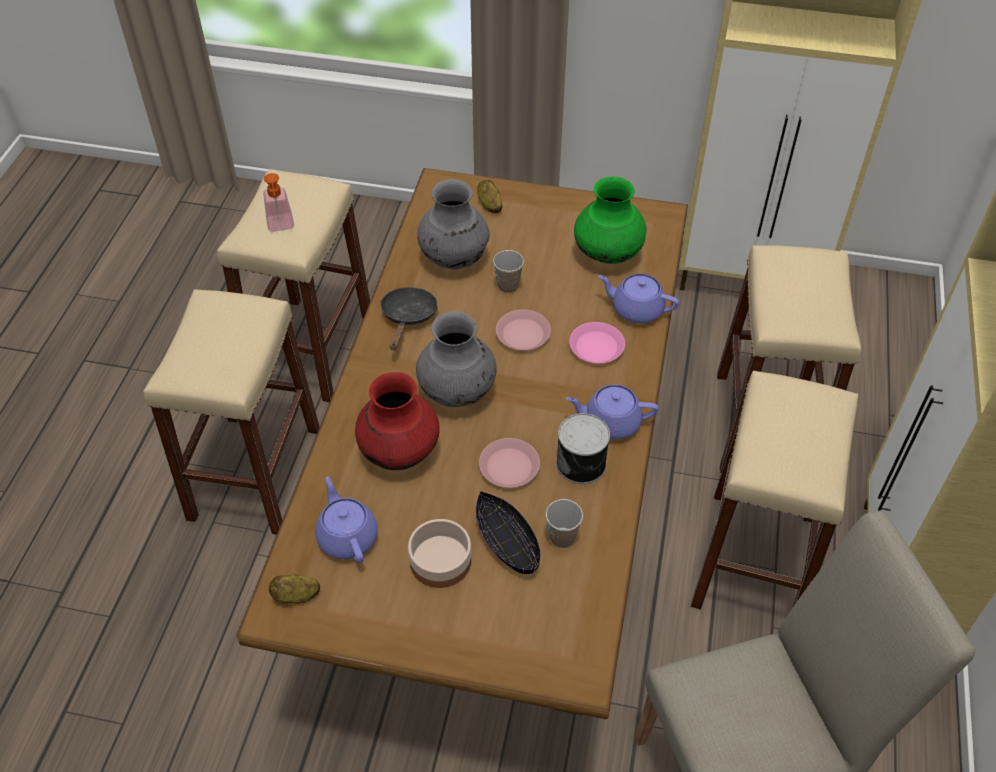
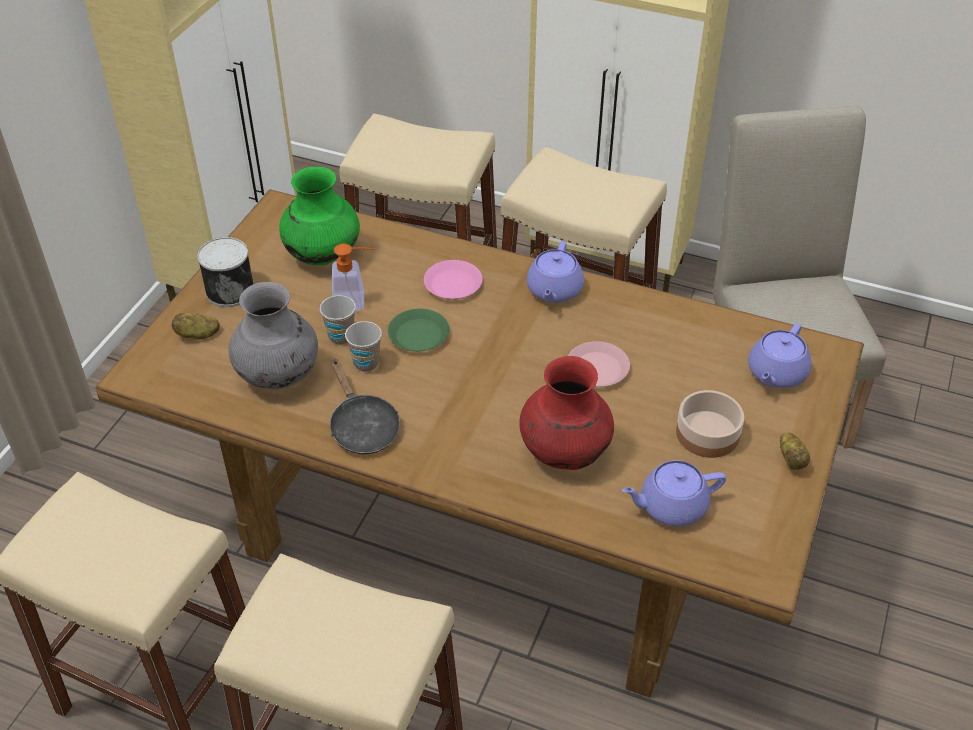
camera: 80 degrees left, 5 degrees down
(281, 227) = (132, 551): soap dispenser -> soap dispenser (355, 302)
(296, 596) = (745, 555): potato -> potato (792, 459)
(408, 317) = (362, 427): black frying pan -> black frying pan turned 135 degrees counterclockwise
(457, 393) = (489, 396): grey vase -> none
(506, 541) = (687, 382): black bowl -> none
(522, 334) = (418, 335): pink plate -> green plate
(562, 537) = (686, 344): cup -> cup (366, 363)
(582, 463) = (601, 317): can -> can (230, 289)
(636, 309) = (409, 249): purple teapot -> purple teapot (776, 373)

